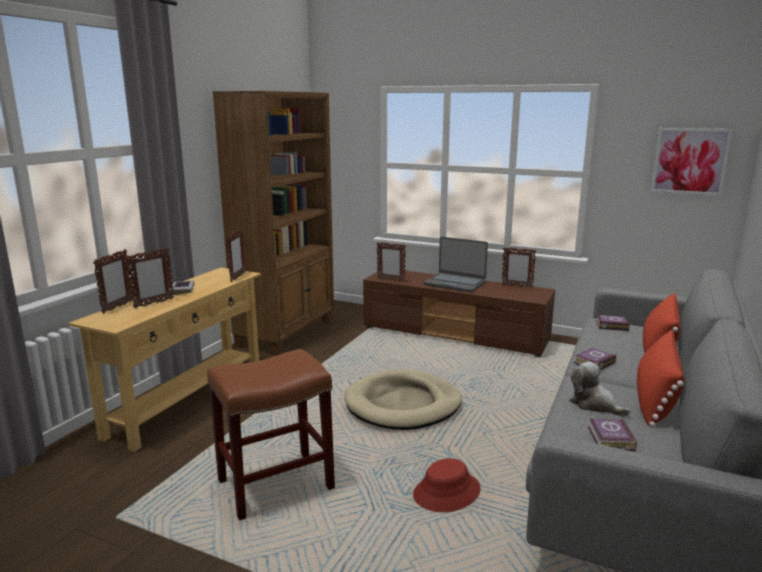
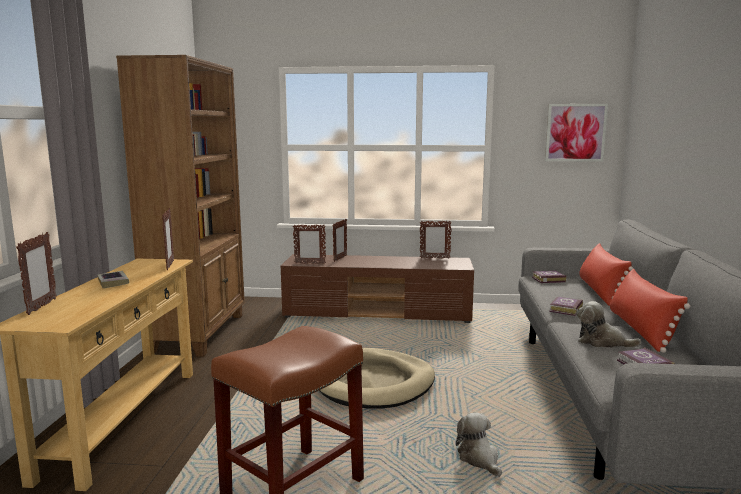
camera: 20 degrees left, 5 degrees down
(153, 303) = (89, 298): picture frame -> picture frame (340, 258)
(446, 493) = (479, 458): red hat -> plush toy
(455, 283) = (376, 261): laptop -> none

